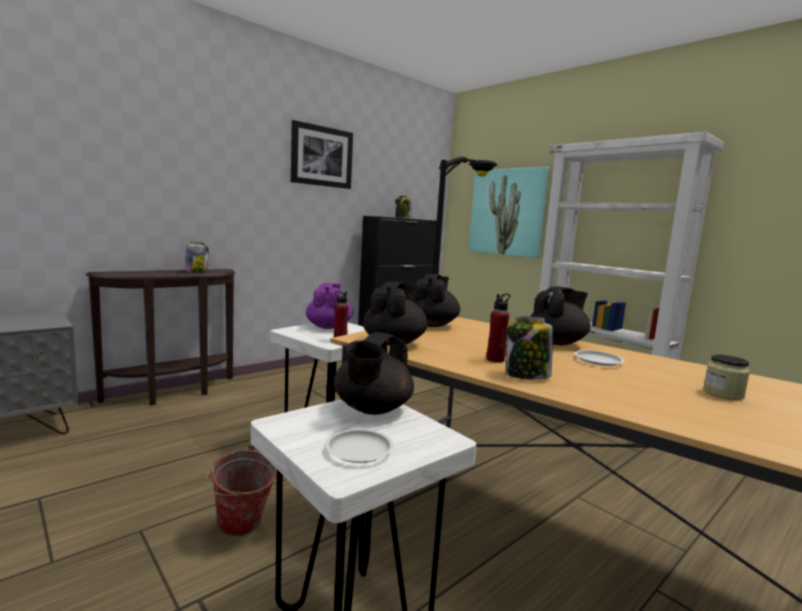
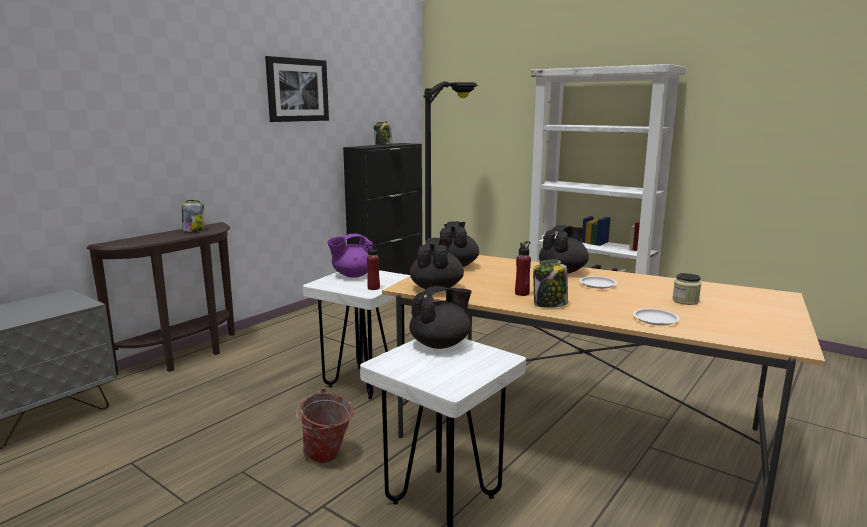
camera: 10 degrees left, 5 degrees up
(328, 327) = (353, 275): purple teapot -> purple teapot turned 105 degrees counterclockwise
(358, 450) = (450, 373): white plate -> white plate (655, 320)
(371, 409) = (441, 344): black teapot -> black teapot turned 135 degrees counterclockwise
(507, 212) = (489, 131): picture -> none

